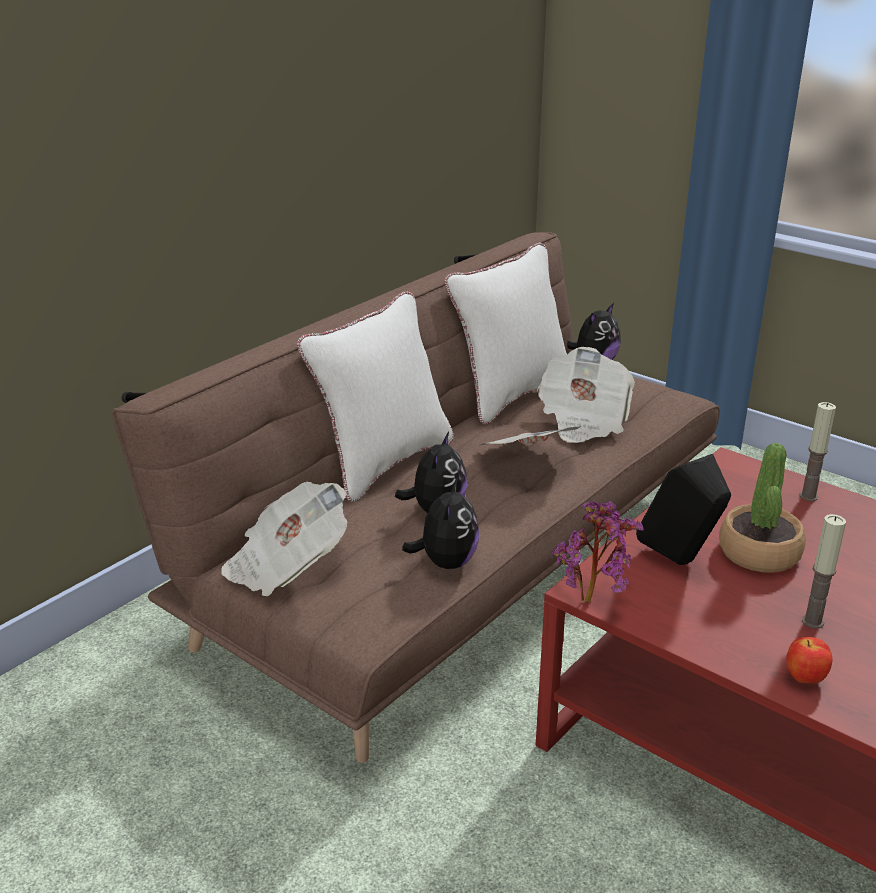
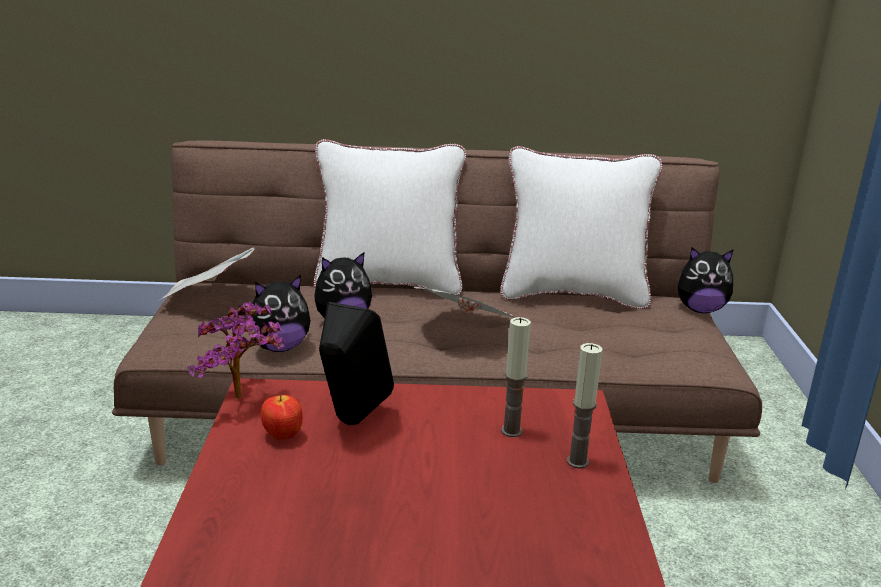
camera: 50 degrees right, 5 degrees down
(583, 420) = (579, 331): newspaper -> none
(759, 553) = (422, 460): potted plant -> none
(804, 679) = (216, 540): apple -> apple (282, 436)
(812, 621) = (326, 521): candle -> candle (511, 431)

